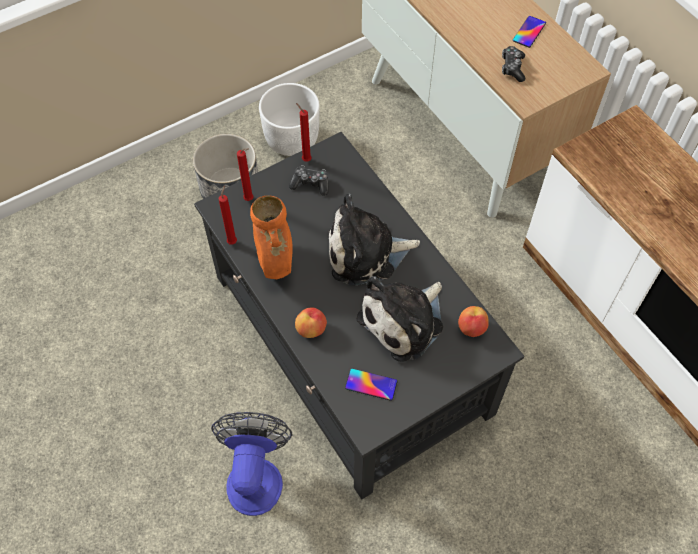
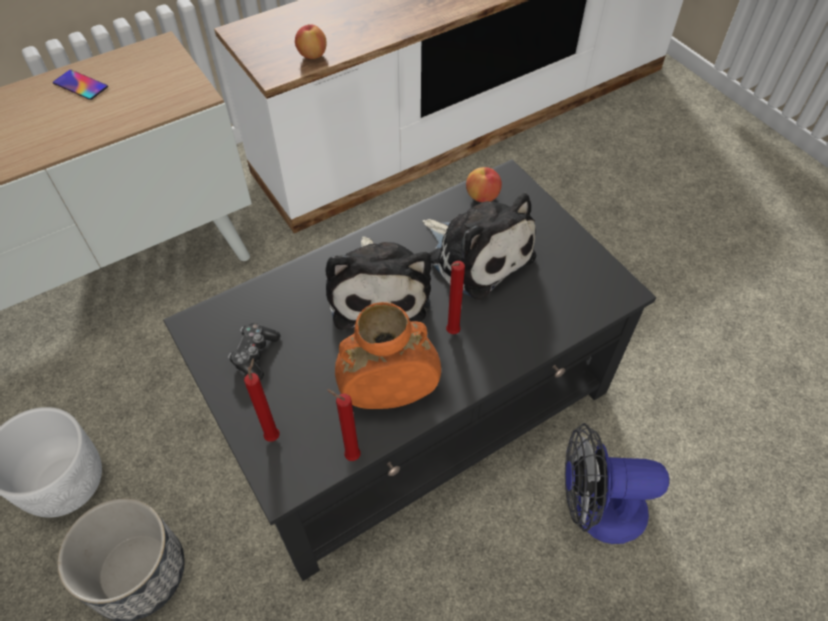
camera: 90 degrees left, 5 degrees down
(305, 159) = (207, 362): red candle -> red candle (451, 333)
(311, 329) = (496, 349): apple -> apple (312, 55)
(371, 384) = (566, 287): phone -> none
(512, 68) = (137, 103): game controller -> none

